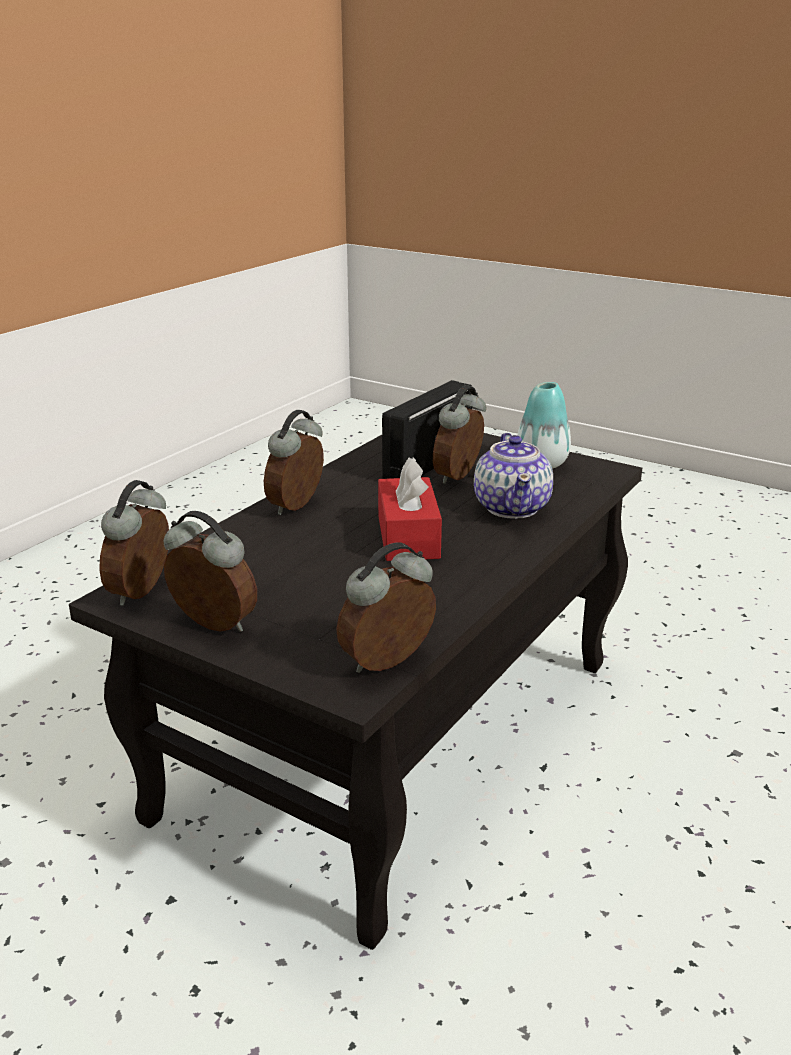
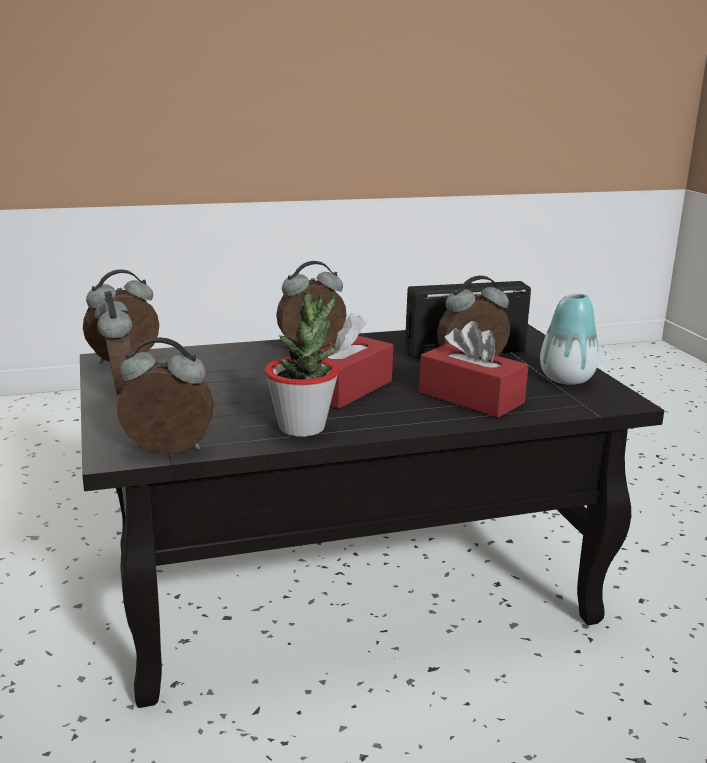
camera: 40 degrees right, 5 degrees down
(448, 589) = (302, 427): none -> potted plant
(512, 507) = (471, 398): teapot -> red tissue box

